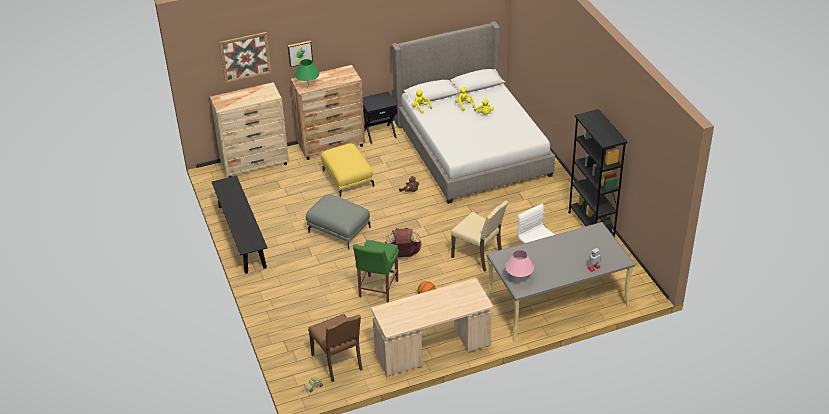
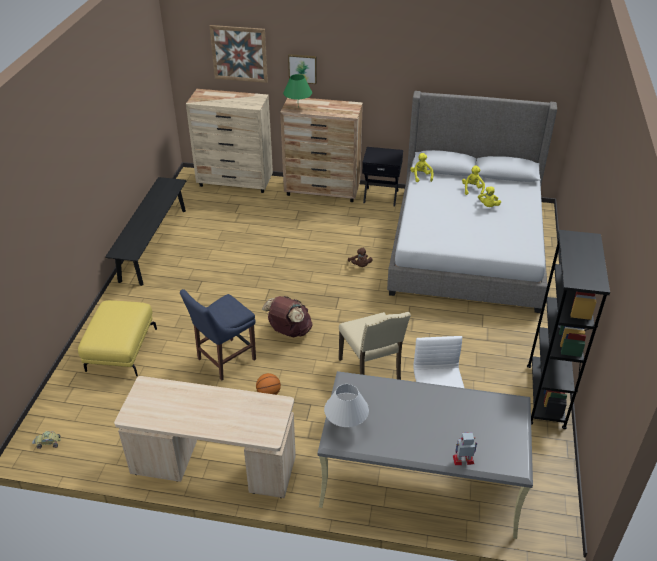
camera: 30 degrees right, 0 degrees up
(338, 230) = (248, 276): grey ottoman -> none
(338, 362) = (101, 427): brown chair -> none
(347, 179) = (307, 228): yellow ottoman -> yellow ottoman (121, 349)
(377, 290) = (224, 360): green chair -> blue chair
(519, 278) = (346, 425): pink table lamp -> white table lamp

